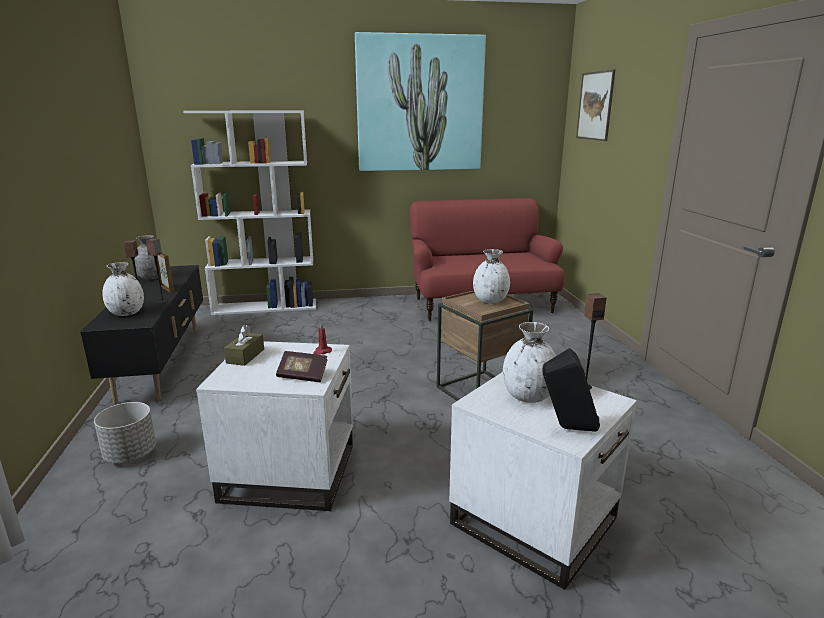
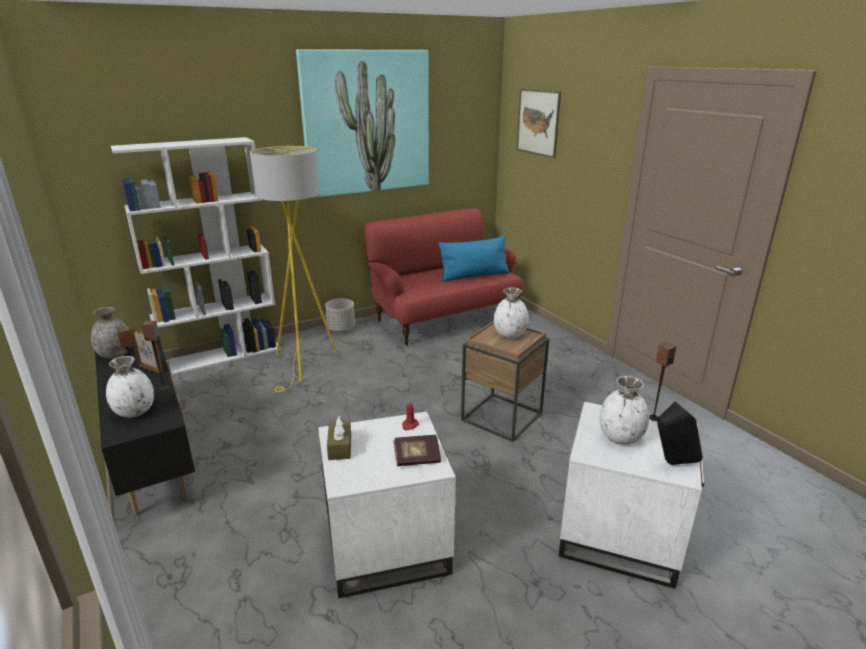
camera: 20 degrees left, 5 degrees up
(131, 454) = (206, 570): grey planter -> grey planter (341, 328)
(327, 323) = (305, 365): none -> yellow floor lamp
(512, 262) = (474, 276): none -> blue pillow

